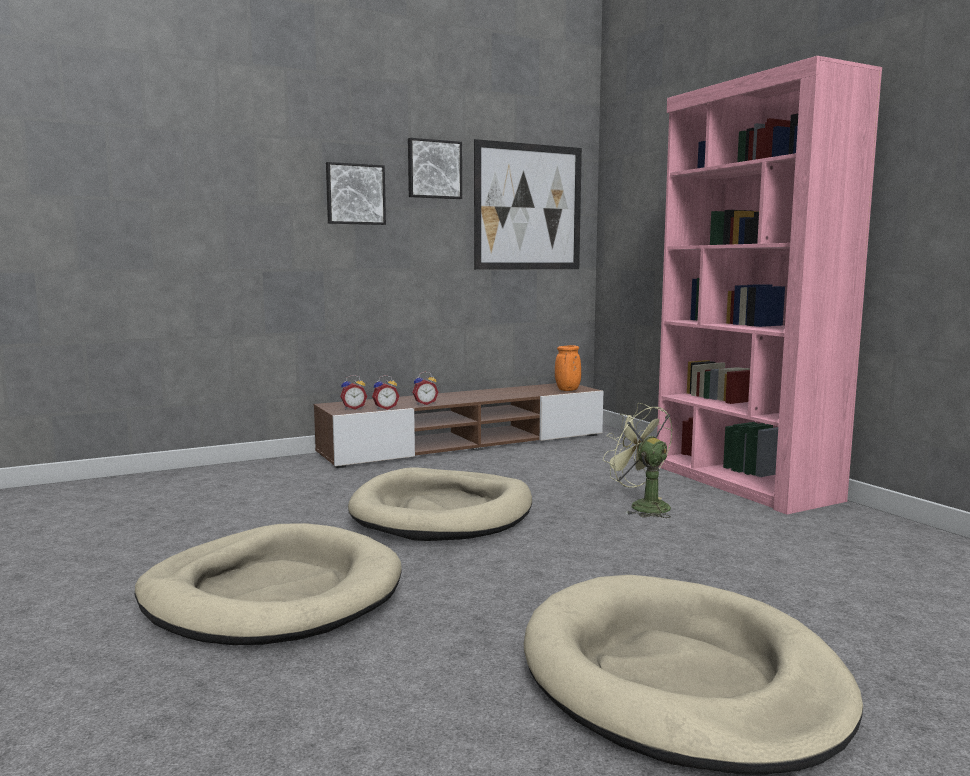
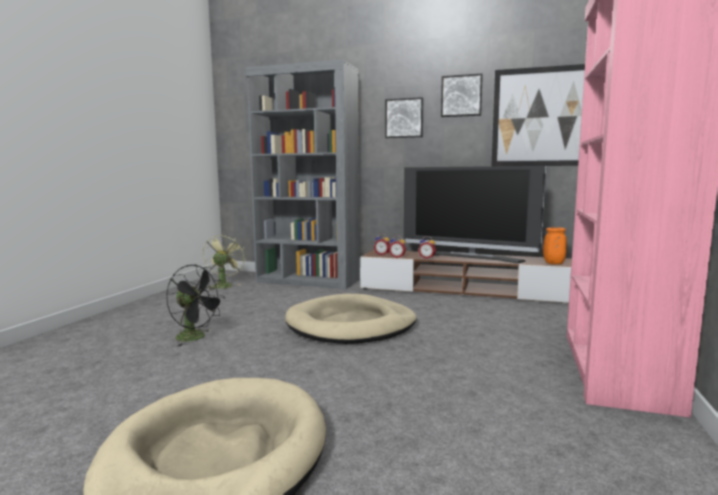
camera: 45 degrees right, 0 degrees up
(218, 475) = (308, 281): none -> grey bookcase
(272, 594) = (196, 338): beige dog bed -> black fan
(470, 396) = (470, 257): none -> television
(642, 506) = (477, 358): green fan -> green fan (223, 285)

